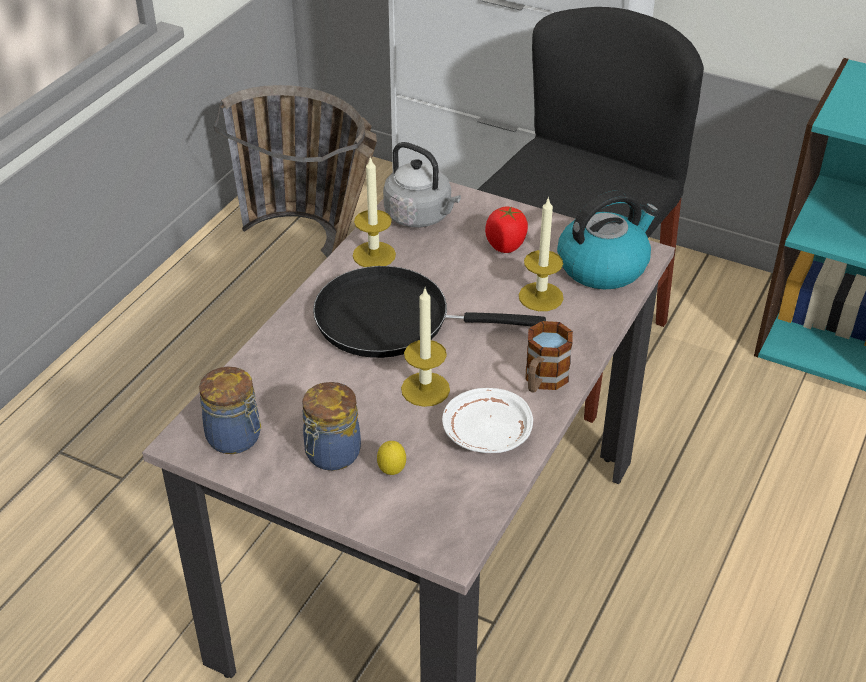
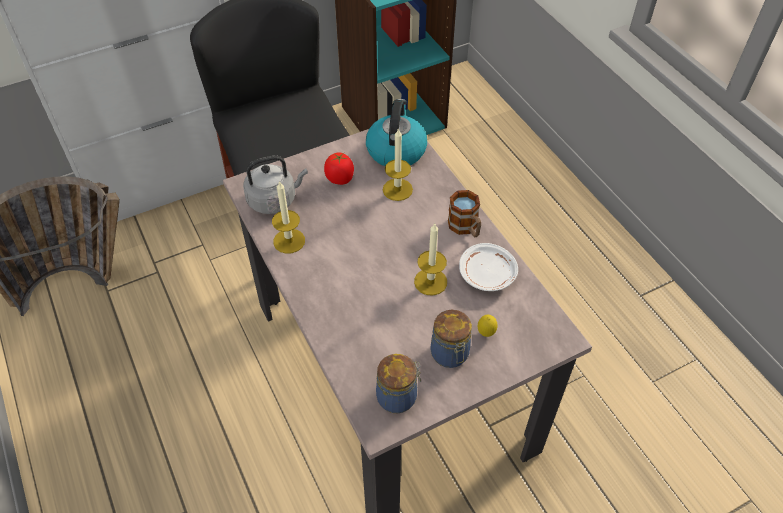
camera: 55 degrees left, 10 degrees up
(392, 320) = (357, 264): black frying pan -> none

